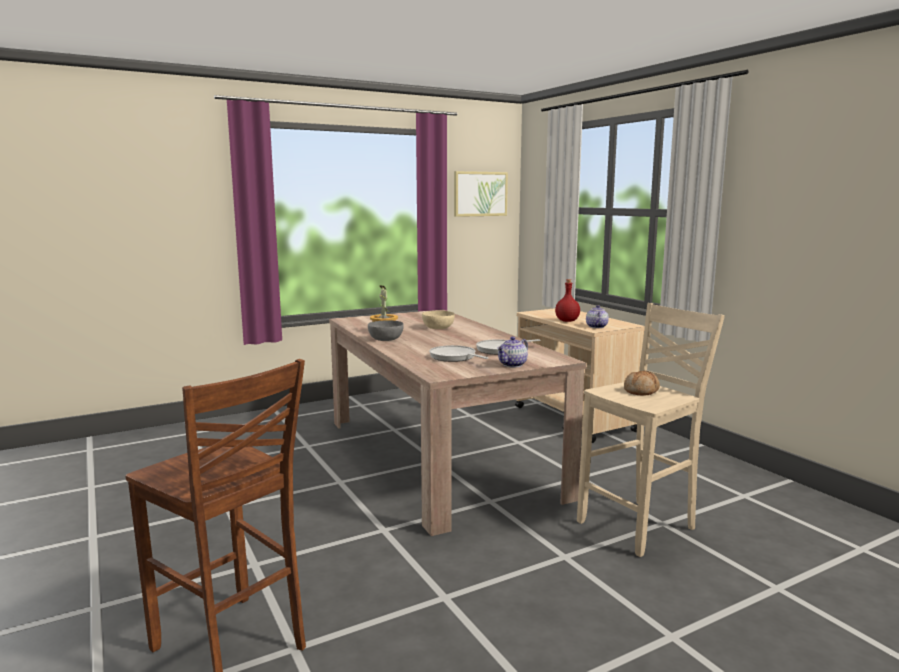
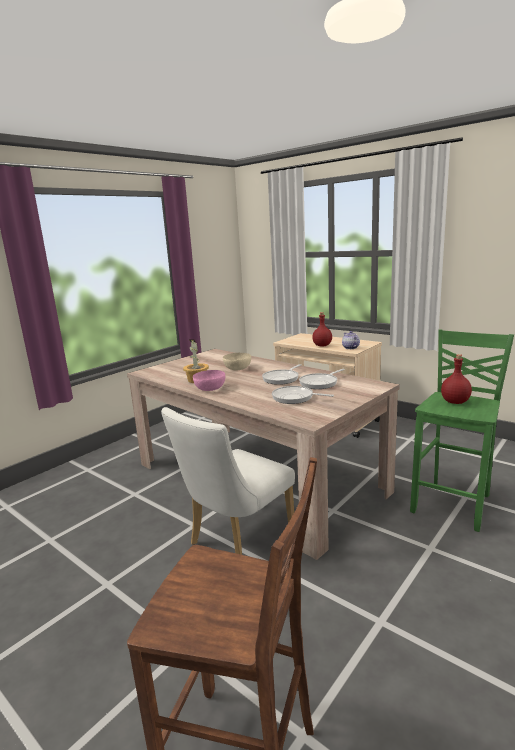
camera: 20 degrees left, 5 degrees up
(367, 503) = (236, 541): none -> white chair
(386, 339) = (210, 388): grey bowl -> pink bowl
(468, 341) = (282, 378): none -> frying pan
(480, 194) = (213, 245): picture -> none
(513, 365) = (351, 397): teapot -> none
(640, 526) = (453, 503): beige stool -> green stool
(642, 391) = (455, 402): bread -> red bottle

